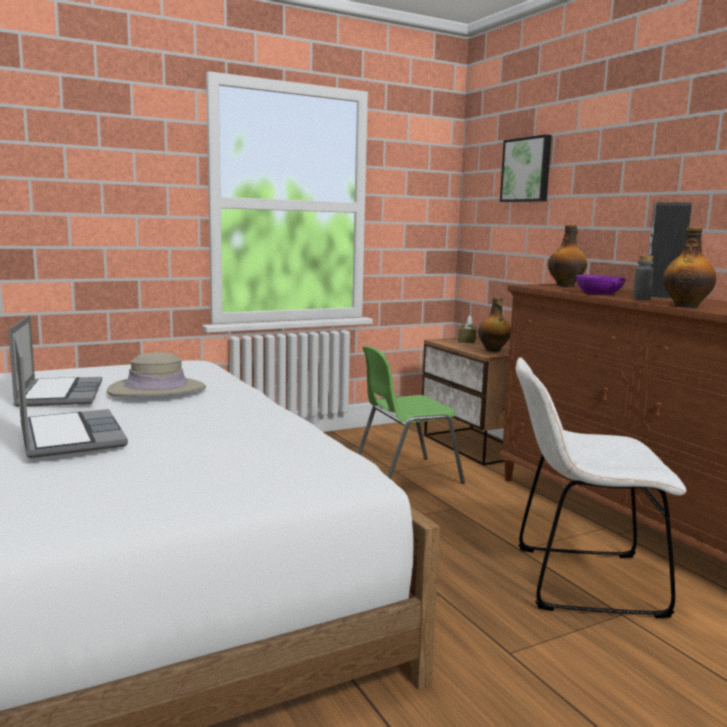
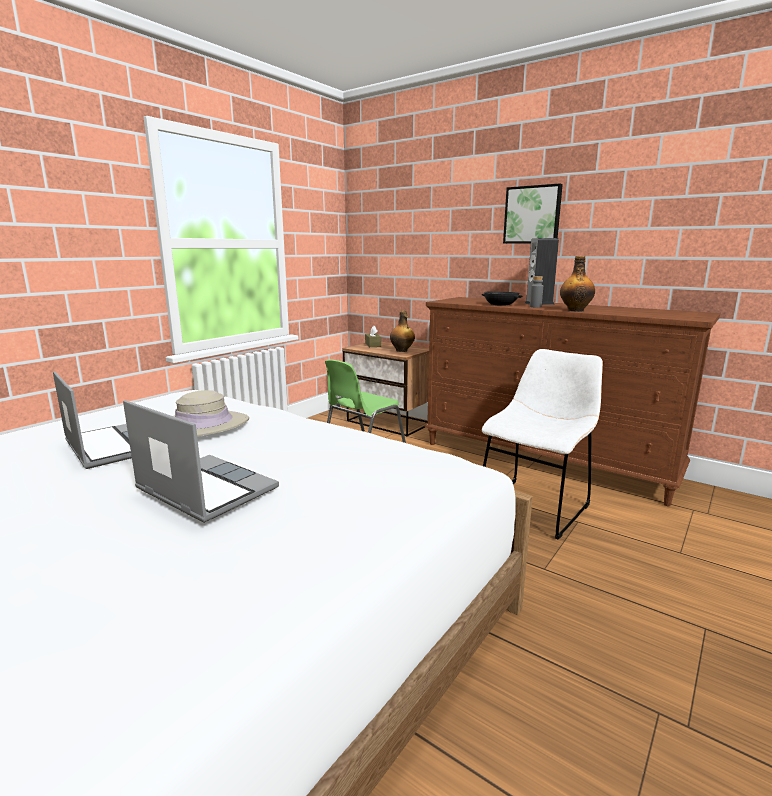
camera: 25 degrees left, 5 degrees up
(527, 170) = (409, 212): picture -> picture (532, 215)
(566, 285) = (462, 299): bottle -> none
(578, 580) = (536, 505): white chair -> white chair turned 150 degrees clockwise
(598, 293) = (500, 304): purple bowl -> black bowl

